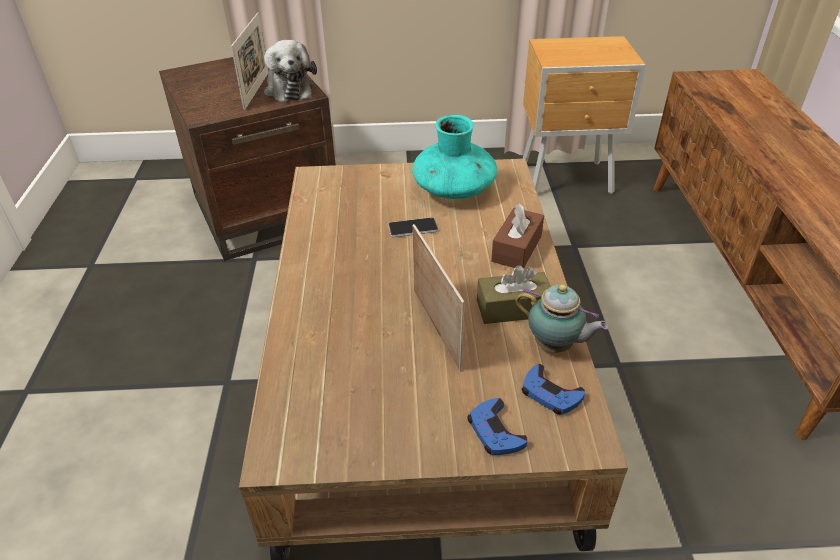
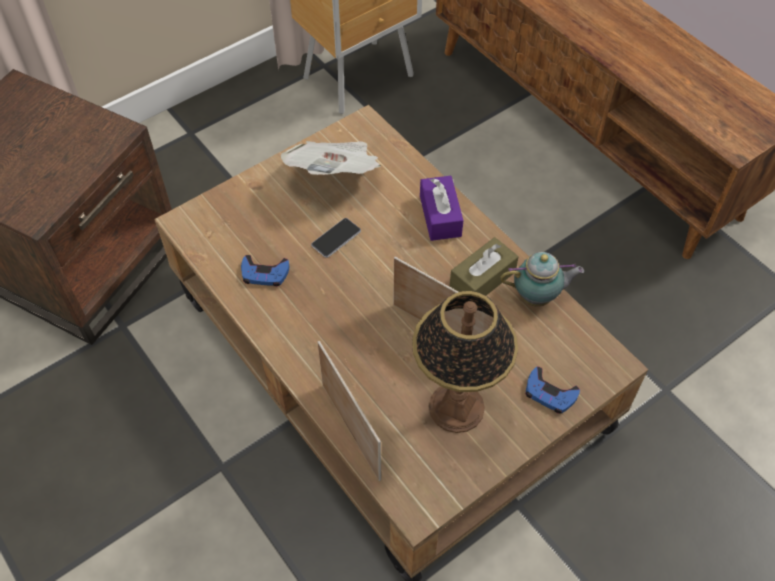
camera: 35 degrees left, 15 degrees up
(256, 90) = (56, 151): picture frame -> picture frame (351, 431)
(289, 89) = (92, 133): plush toy -> none
(392, 395) = (457, 408): none -> table lamp
(454, 189) = (335, 174): turquoise vase -> newspaper
(516, 248) = (440, 216): brown tissue box -> purple tissue box
(550, 394) = (563, 341): blue game controller -> blue game controller (264, 274)

